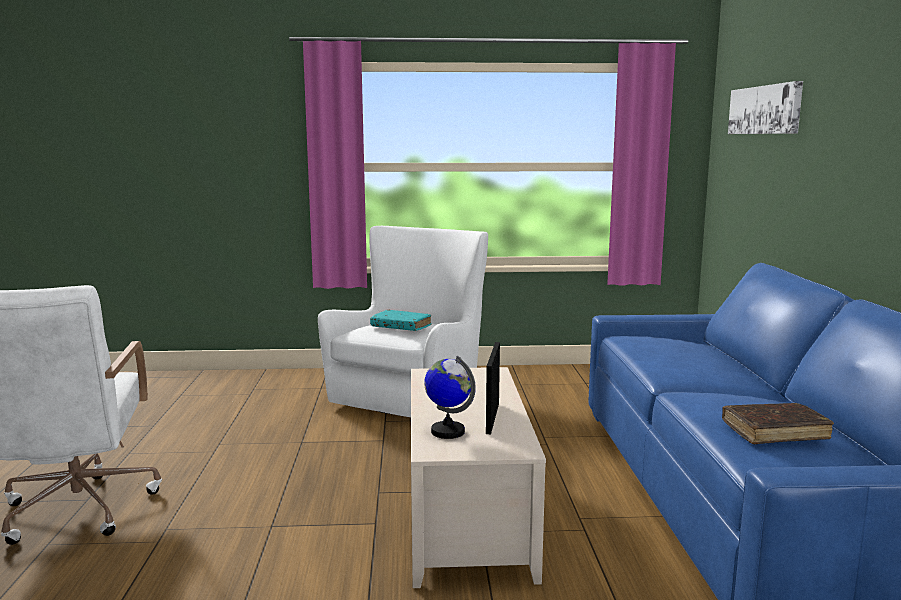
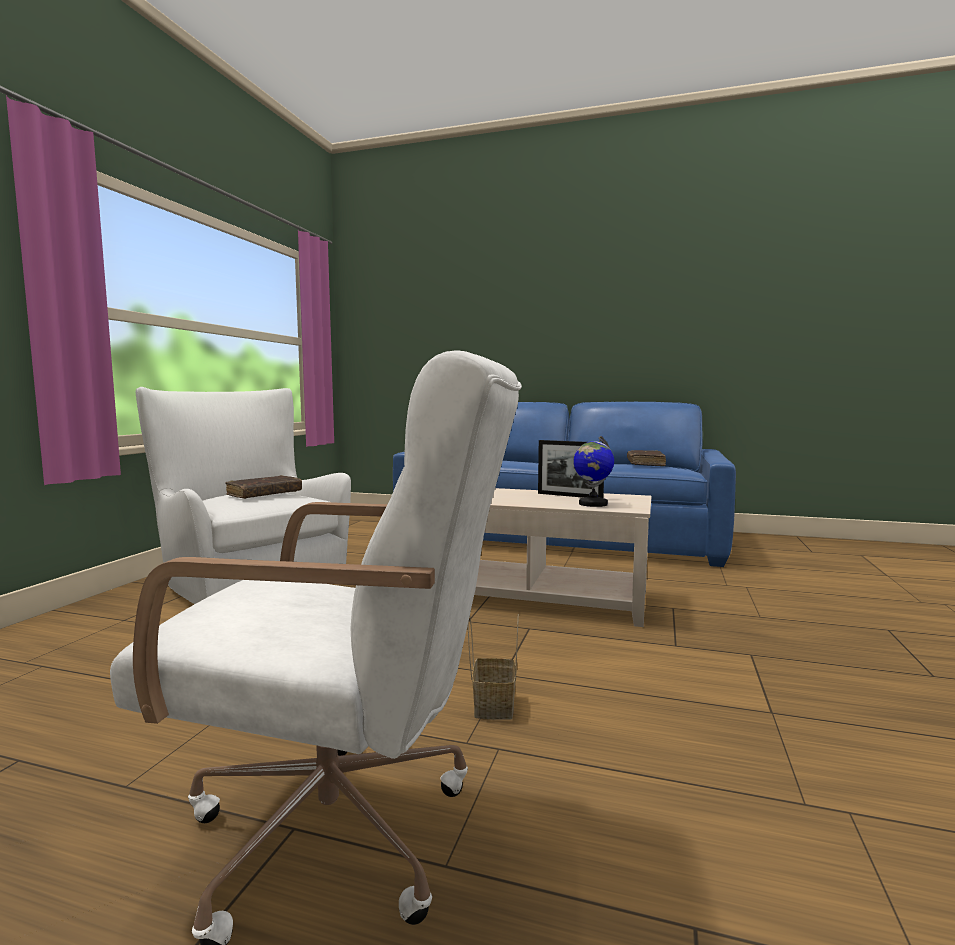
camera: 70 degrees left, 5 degrees down
(218, 529) = (493, 705): none -> basket
(401, 327) = (264, 494): turquoise book -> brown book
(765, 110) = (420, 301): picture -> none

